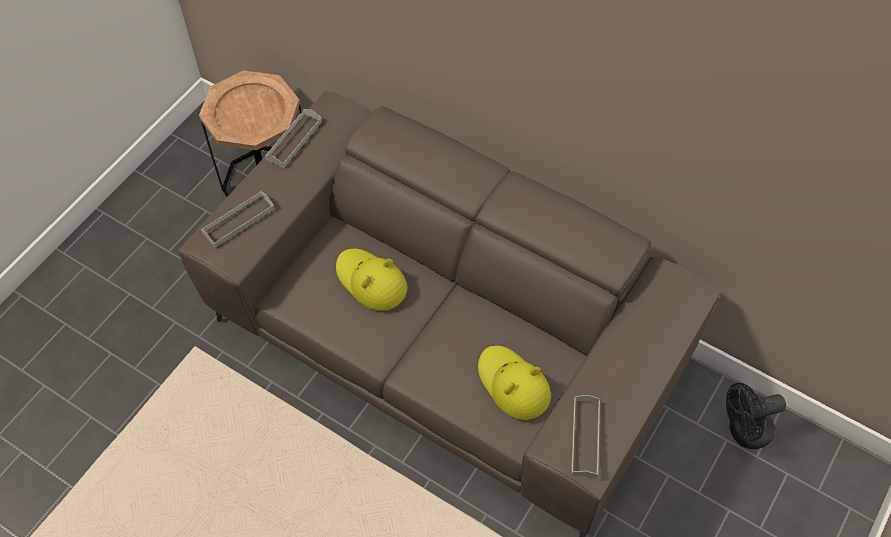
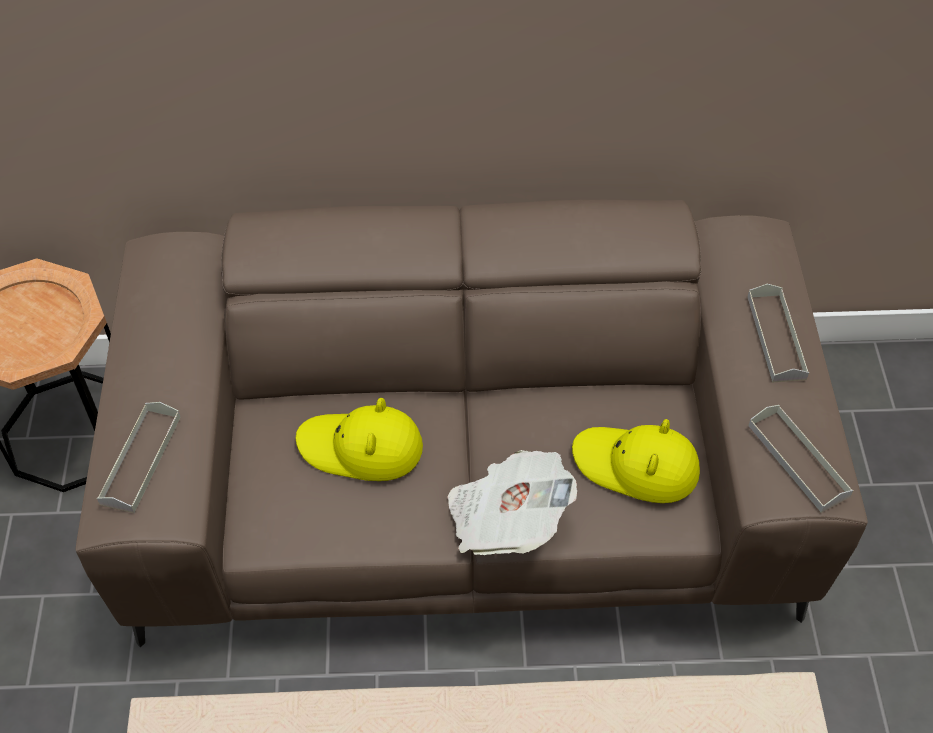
camera: 35 degrees left, 5 degrees down
(294, 140) = (137, 318): grey tray -> grey tray (776, 337)
(417, 369) = (506, 519): none -> newspaper
(743, 432) = (861, 391): black fan -> none

